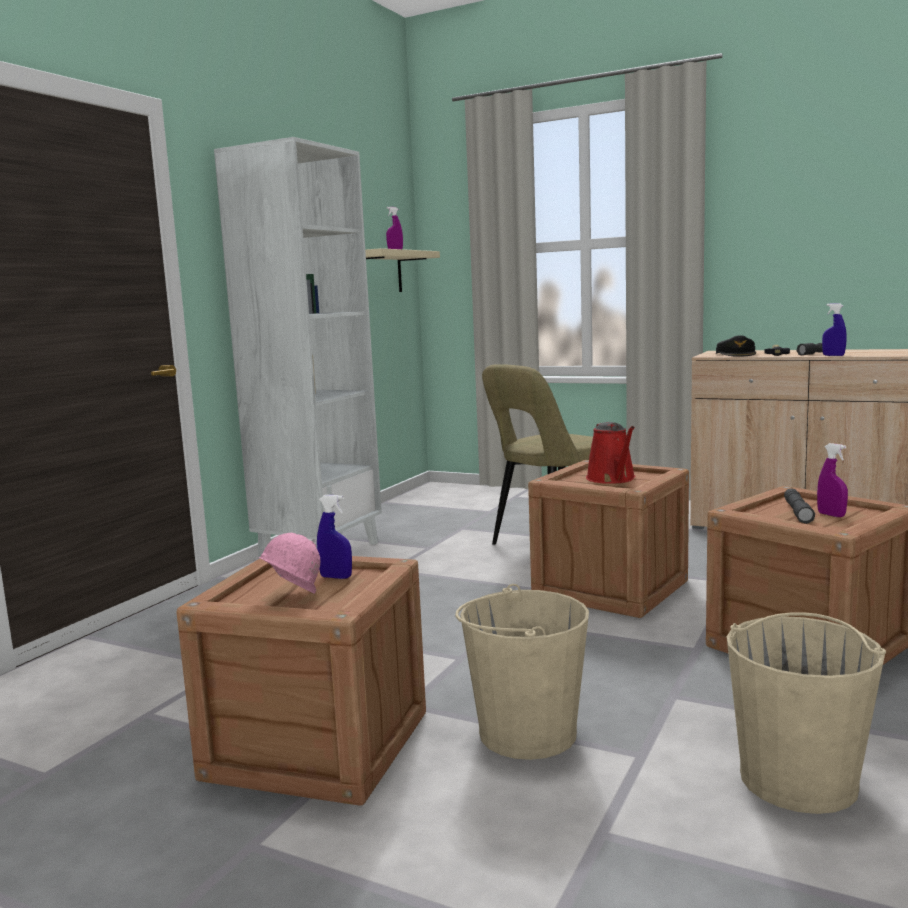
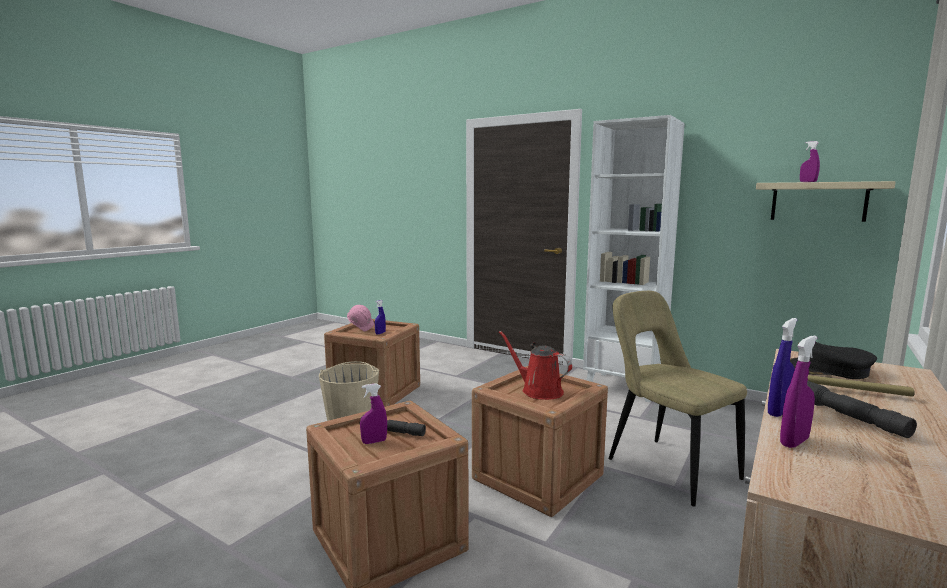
camera: 95 degrees right, 0 degrees up
(612, 479) = (538, 391): red watering can -> red watering can turned 45 degrees clockwise
(798, 779) = (253, 485): beige bucket -> none
(874, 354) = (794, 442): none -> purple spray bottle

